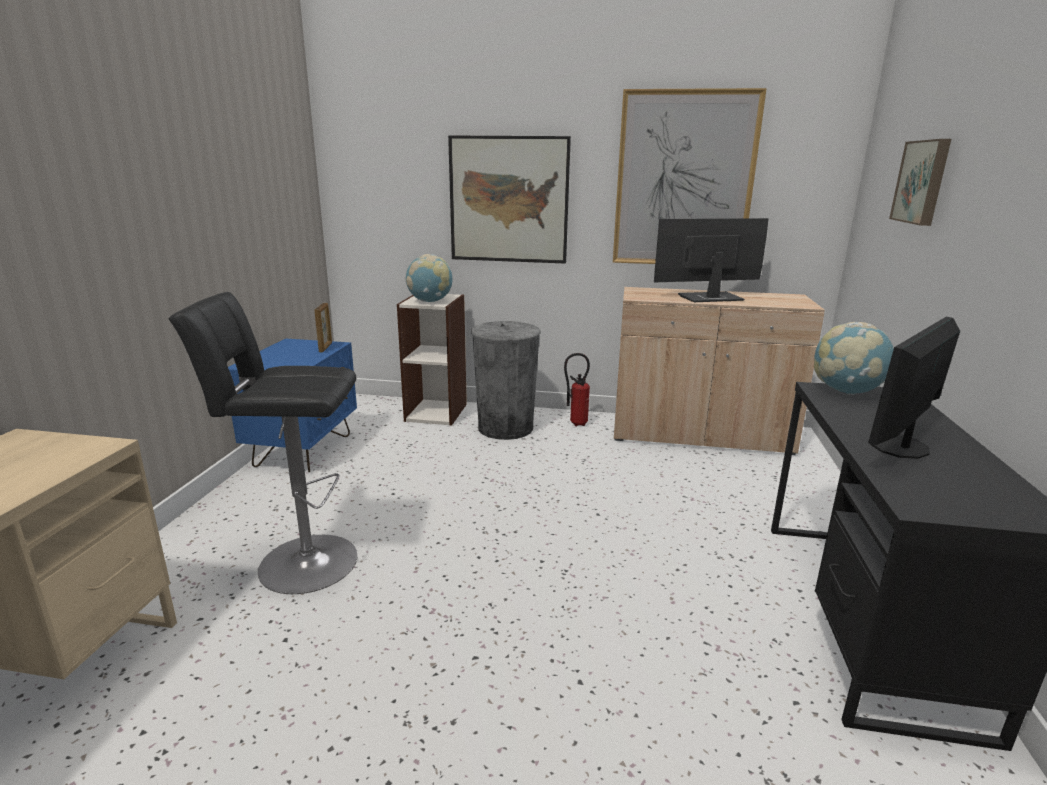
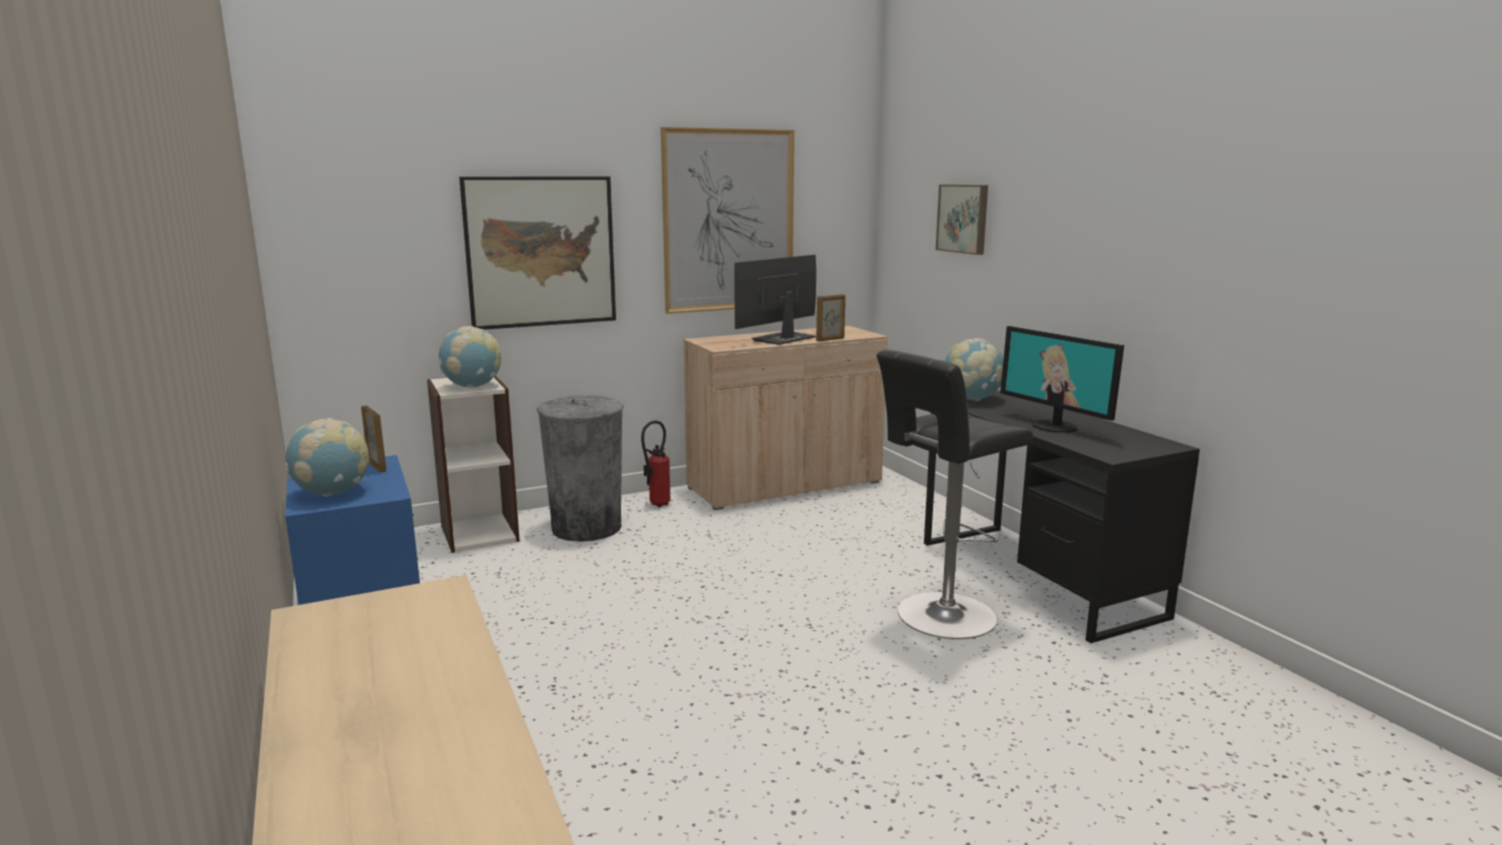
camera: 35 degrees left, 5 degrees down
(271, 360) = (332, 493): none -> globe
(301, 563) = (546, 712): black stool -> black stool (941, 617)
(755, 304) = (830, 339): none -> picture frame
(900, 447) = (1055, 426): monitor -> monitor turned 45 degrees counterclockwise

